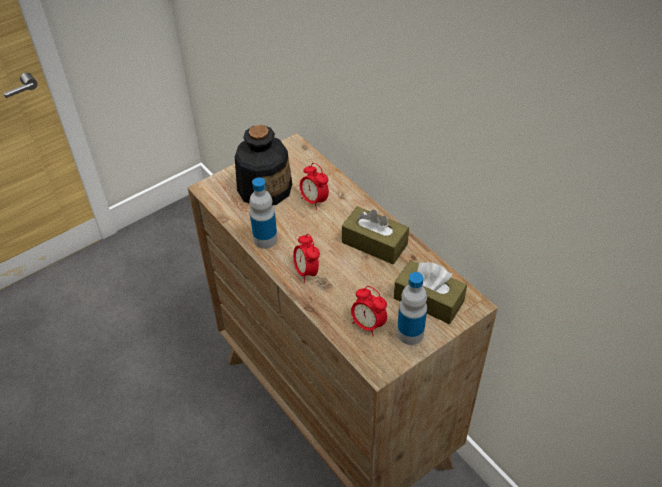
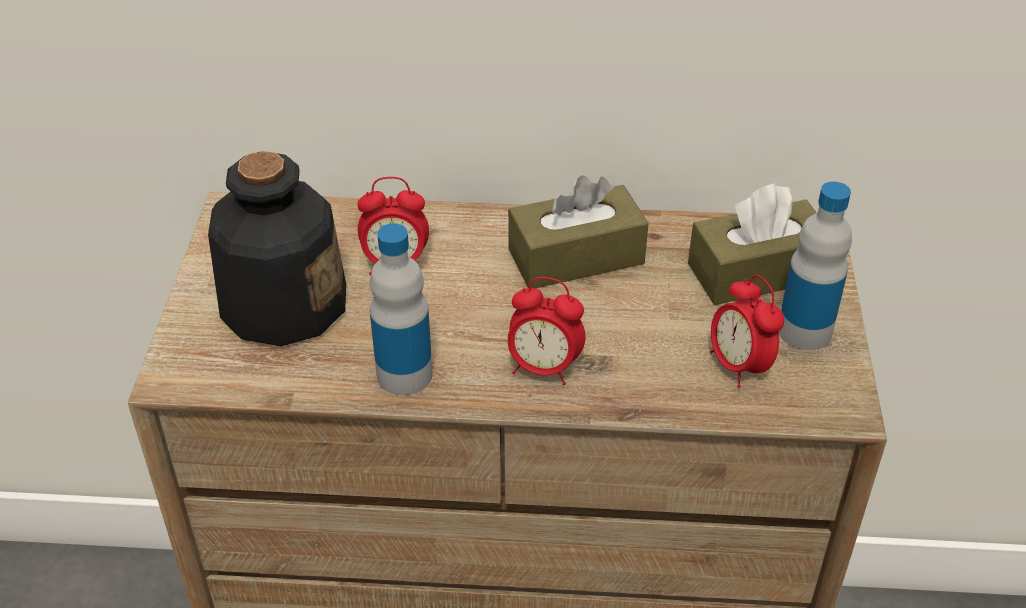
camera: 50 degrees left, 5 degrees down
(368, 325) = (739, 366): alarm clock -> alarm clock turned 75 degrees clockwise

